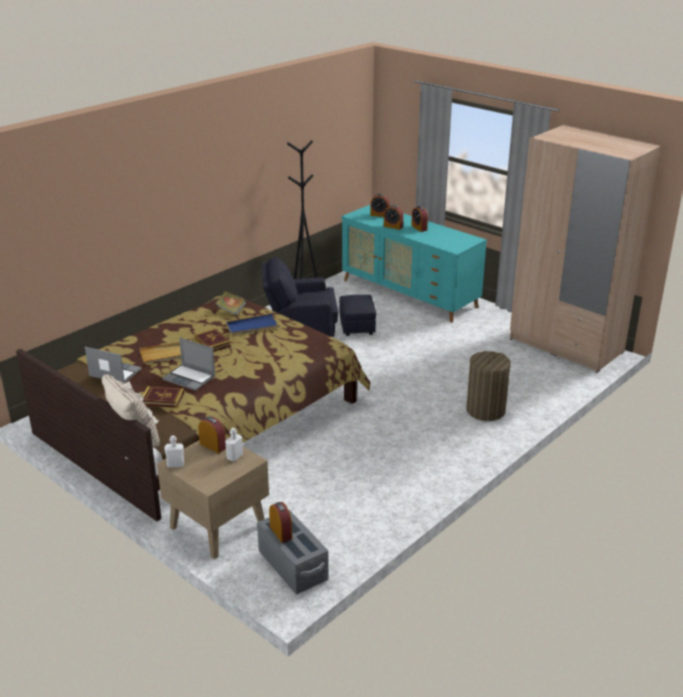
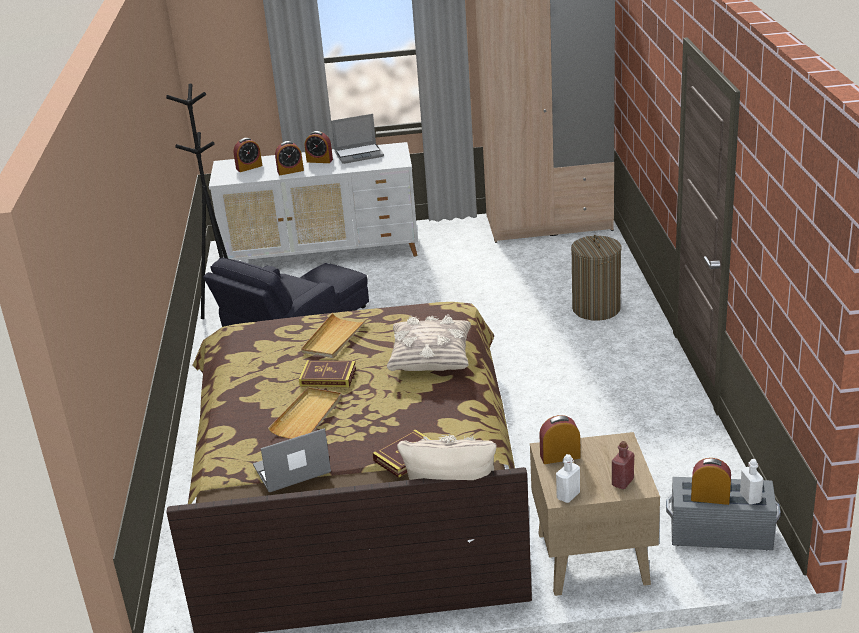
camera: 45 degrees left, 0 degrees up
(190, 378) = (387, 420): laptop -> laptop (359, 154)
(208, 478) = (622, 482): none -> red bottle
(231, 311) = (272, 338): book -> none
(235, 457) = (601, 450): white bottle -> white bottle (750, 498)
(252, 326) = (334, 338): blue tray -> beige tray
(267, 364) = (431, 360): none -> beige pillow
(409, 293) = (322, 252): turquoise dresser -> white dresser

